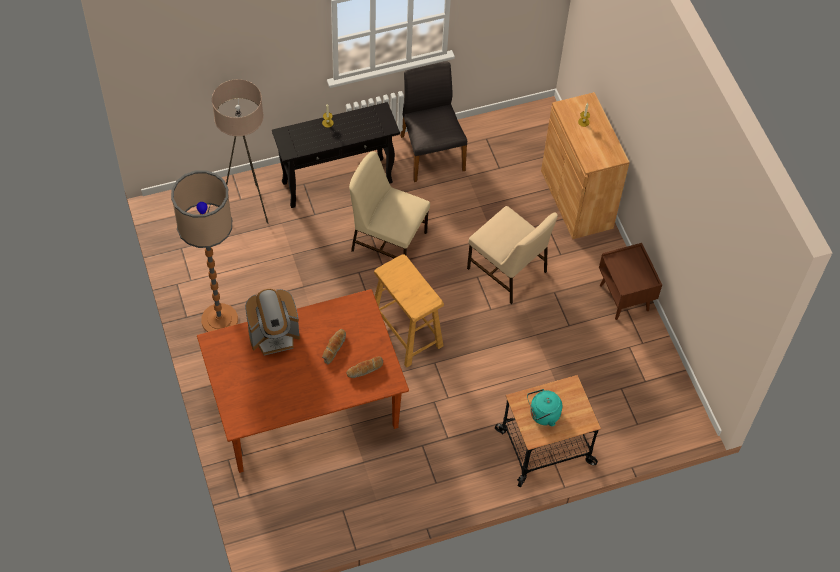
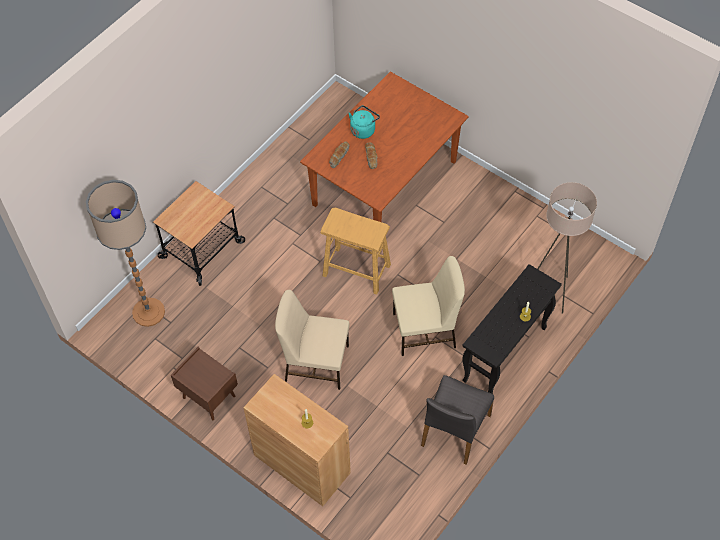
camera: 150 degrees right, 0 degrees up
(219, 319) = (491, 202): floor lamp -> floor lamp (148, 312)
(274, 335) = (418, 143): coffee machine -> none
(431, 152) = (454, 430): grey chair -> grey chair turned 75 degrees clockwise
(542, 415) = (199, 207): turquoise kettle -> turquoise kettle (363, 129)

